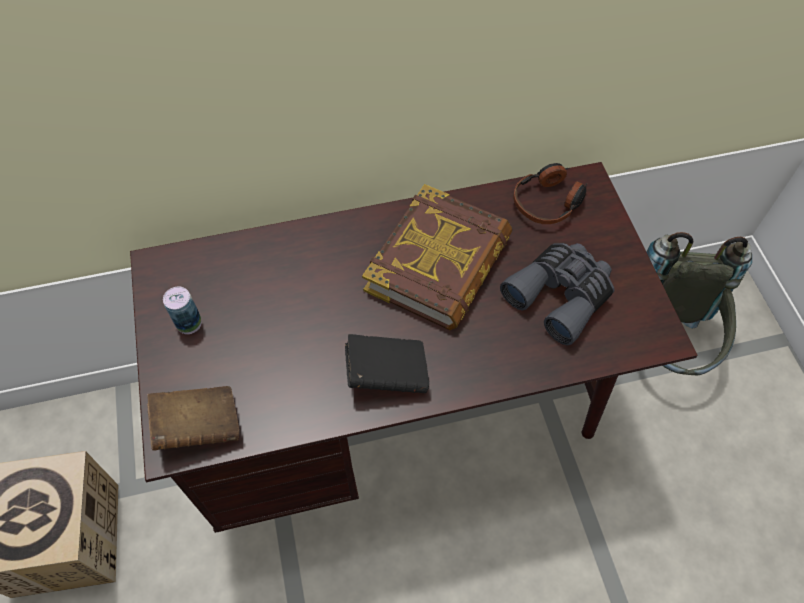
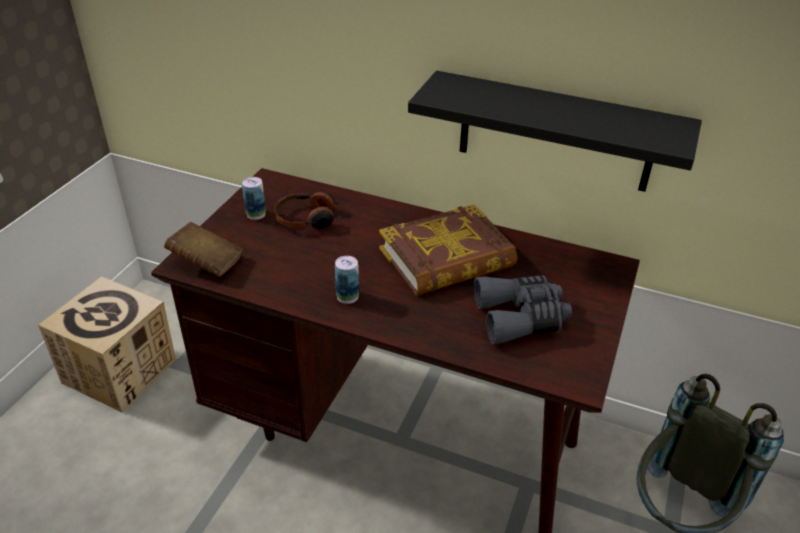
camera: 35 degrees right, 20 degrees down
(386, 373) = (347, 296): black book -> can
(504, 78) = (555, 132): none -> black shelf
(548, 201) = (569, 262): headphones -> headphones (307, 218)

